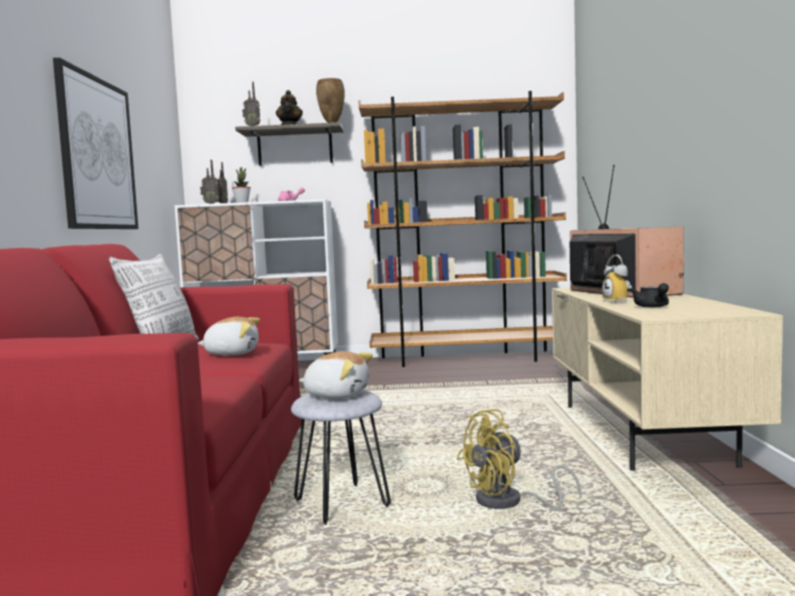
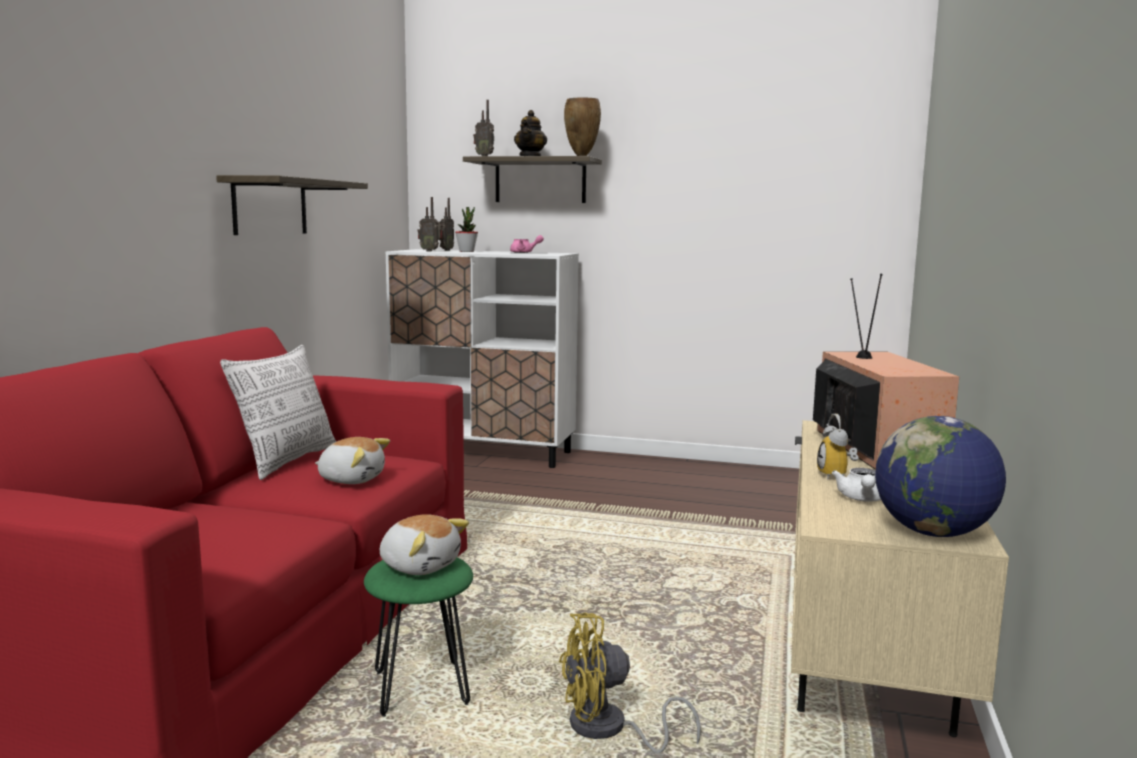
camera: 15 degrees right, 5 degrees up
(97, 154) = (270, 206): picture -> shelf
(341, 504) = (421, 689): grey stool -> green stool
(467, 359) = (732, 473): brown bookcase -> none
(652, 307) = (861, 499): black teapot -> white teapot
(722, 312) = (933, 533): none -> globe

